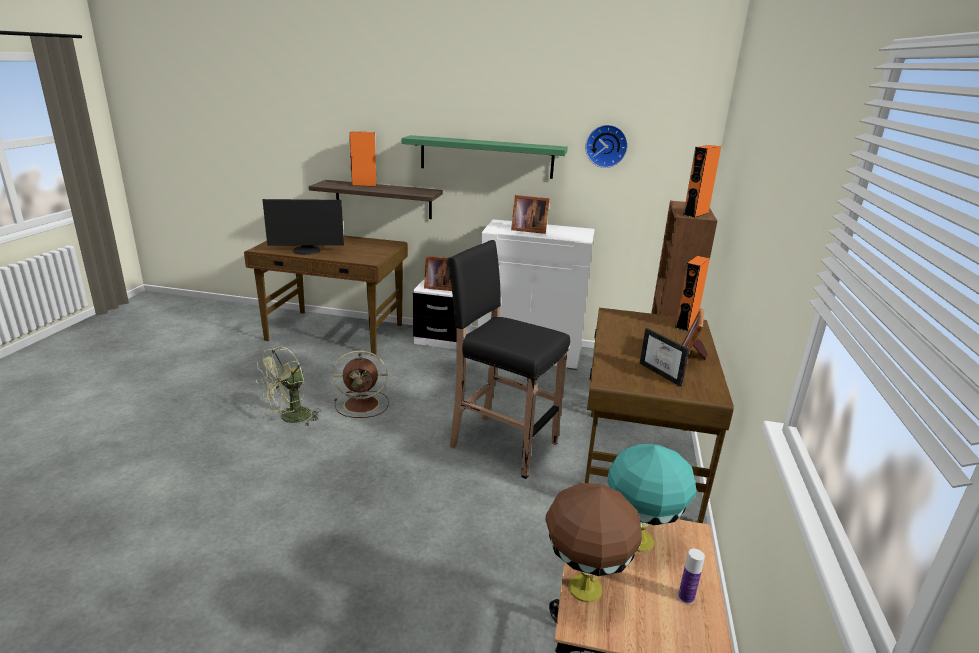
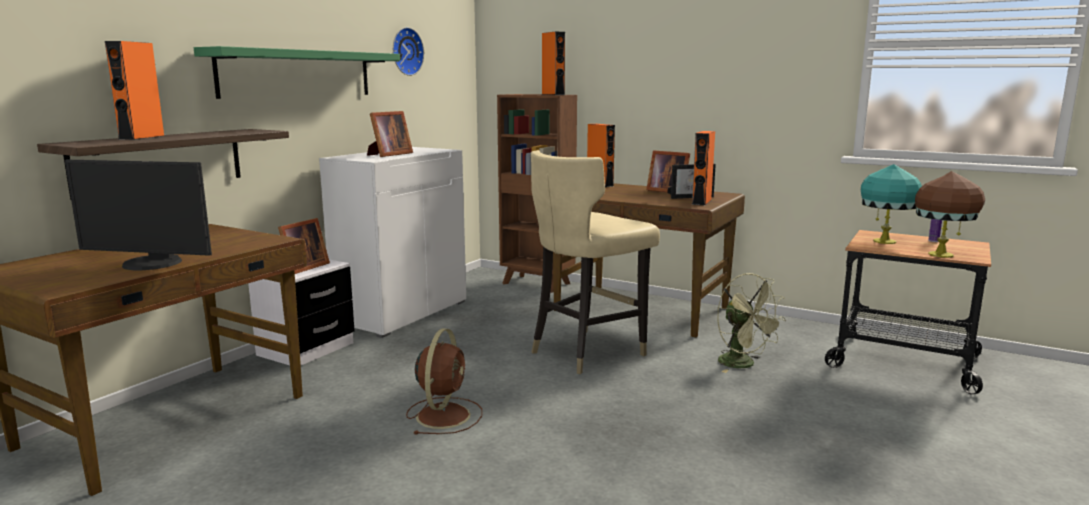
camera: 70 degrees left, 10 degrees down
(290, 419) = (443, 472): green fan -> green fan (743, 365)
(306, 251) = (150, 264): monitor -> monitor turned 90 degrees clockwise
(501, 444) = (587, 352): black stool -> beige chair
(635, 380) = (701, 202): none -> orange speaker

